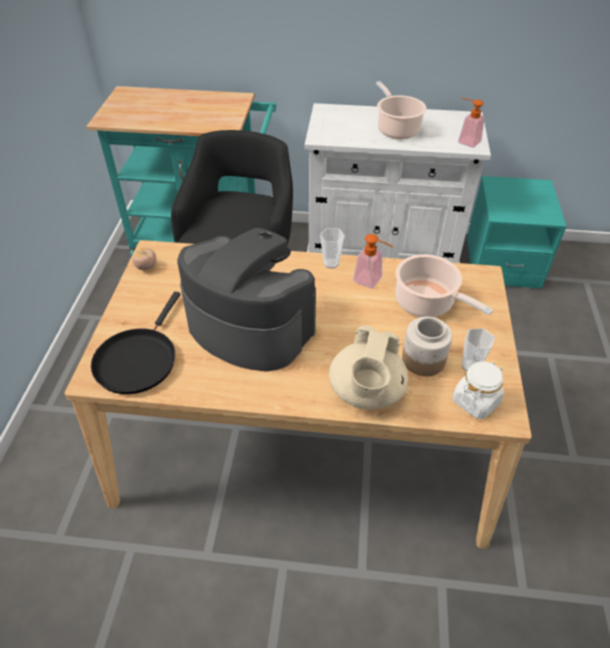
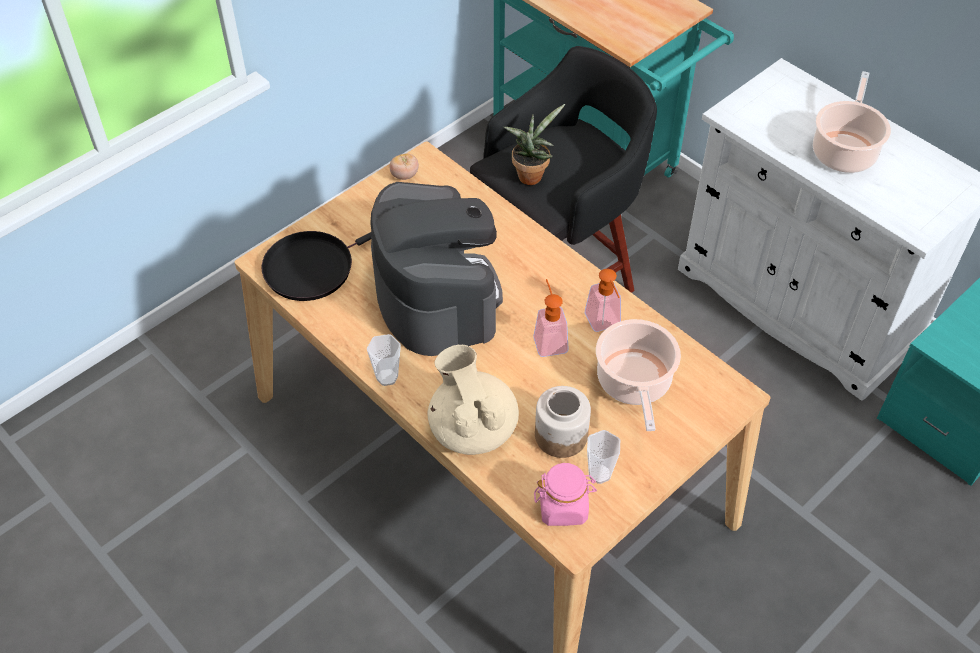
camera: 40 degrees right, 5 degrees up
(224, 230) = (531, 174): none -> potted plant
(331, 263) = (584, 278): cup -> cup (387, 377)
(366, 392) = (472, 428): beige teapot -> beige teapot turned 105 degrees clockwise
(465, 141) = (917, 215): soap dispenser -> soap dispenser (549, 339)
(476, 401) = (563, 507): white jar -> pink jar

